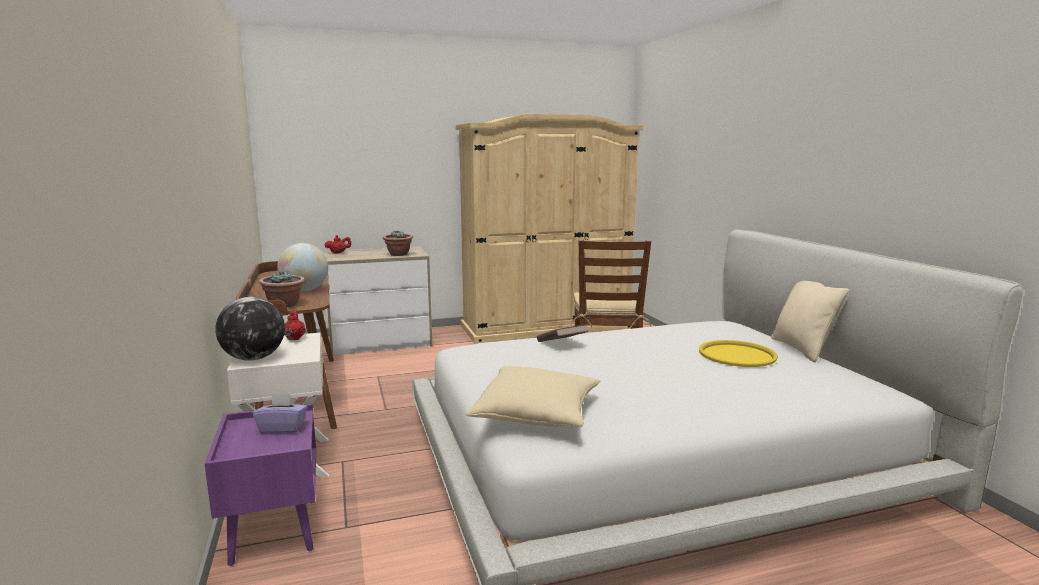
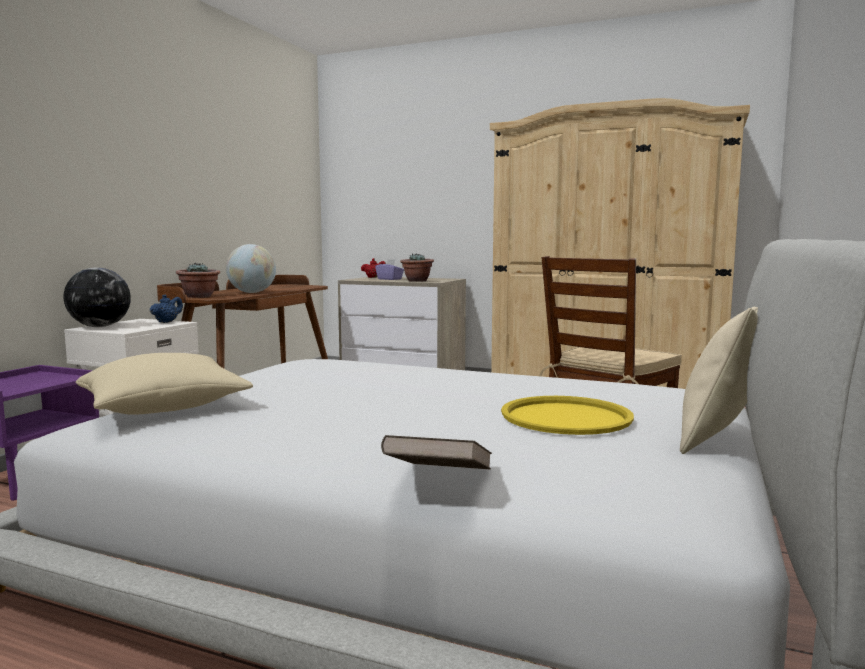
camera: 40 degrees right, 5 degrees down
(282, 428) = (42, 381): purple tissue box -> purple tissue box (390, 279)
(295, 338) = (167, 322): red teapot -> blue teapot
(562, 345) = (389, 370): brown book -> brown book (439, 482)

